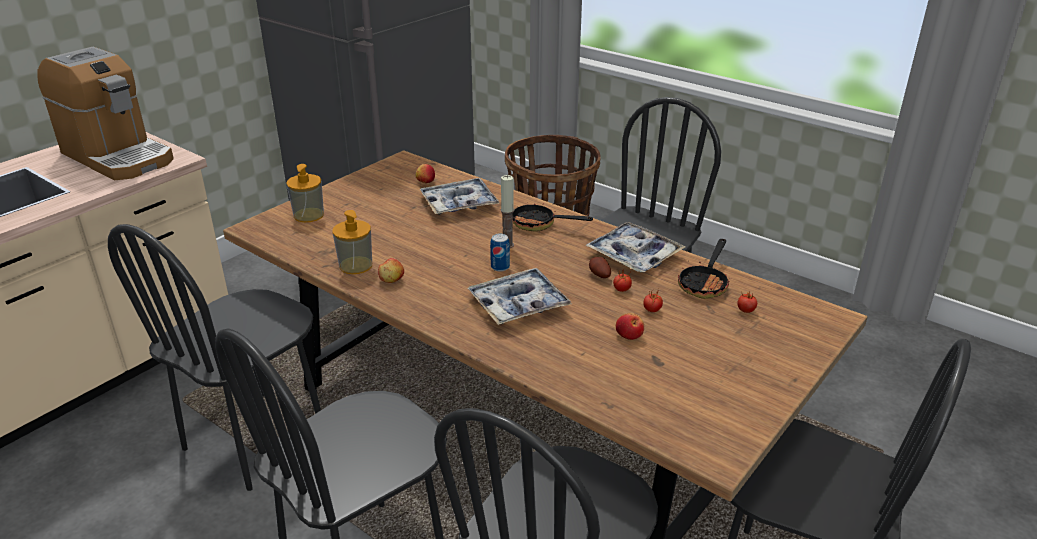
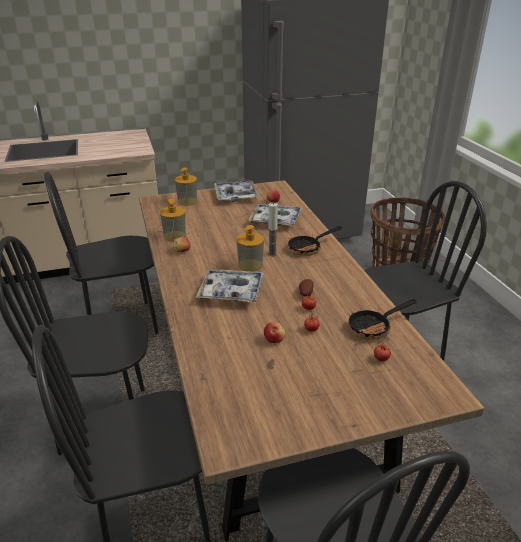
camera: 35 degrees right, 0 degrees up
(118, 156) = (119, 143): coffee machine -> none
(500, 267) = (250, 265): can -> soap dispenser
(539, 224) = (308, 248): frying pan -> frying pan turned 90 degrees counterclockwise
(634, 255) = (347, 289): tray -> tray (236, 195)

